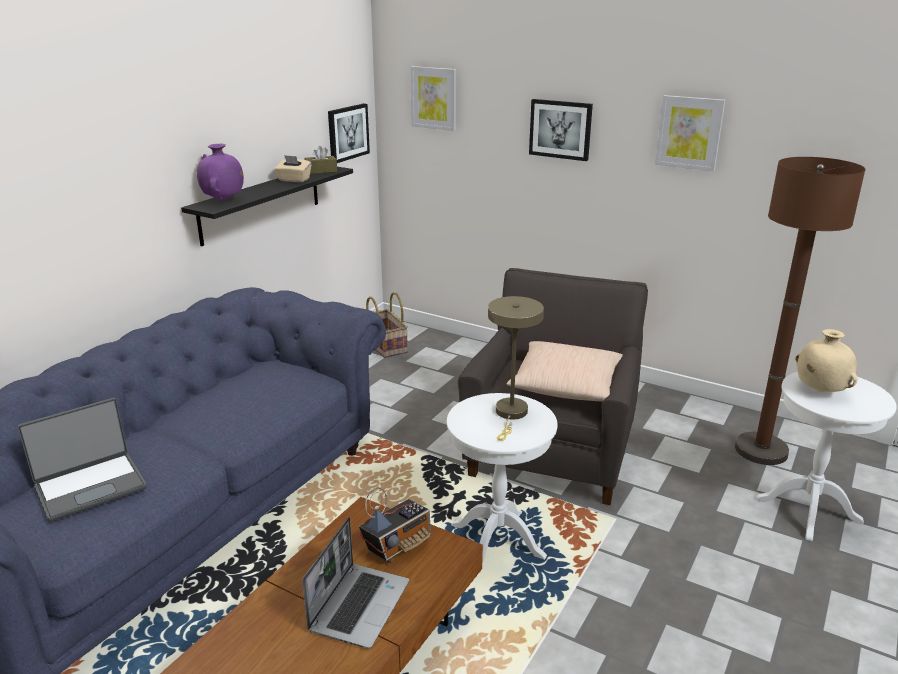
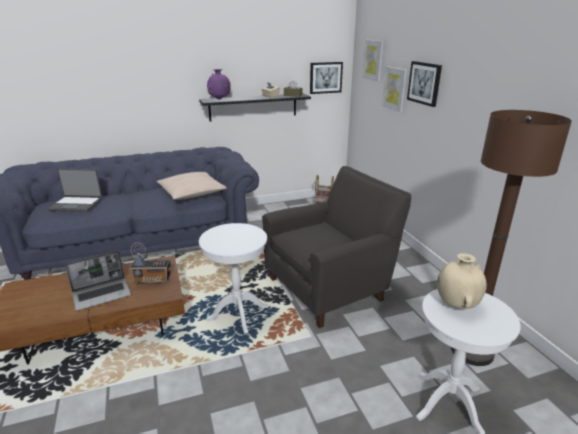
camera: 40 degrees right, 0 degrees up
(511, 414) = (241, 237): beige table lamp -> none
(566, 384) = (323, 242): beige pillow -> beige pillow (192, 193)
(689, 132) = (492, 90): picture -> picture (395, 88)

